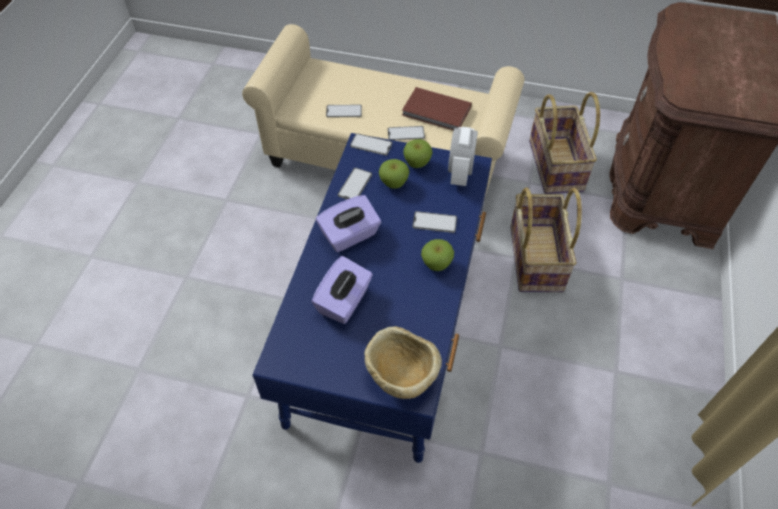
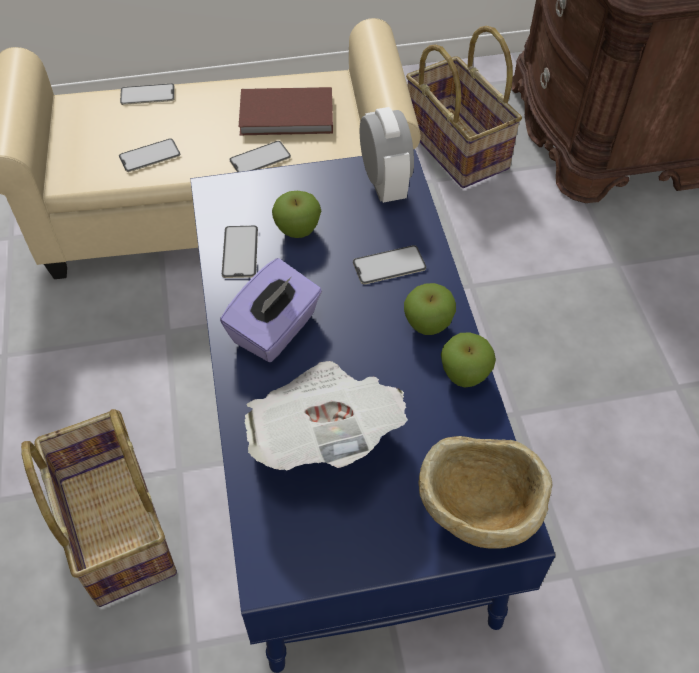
camera: 25 degrees left, 0 degrees up
(344, 301) = (324, 434): purple tissue box -> newspaper
(371, 144) = (231, 185): phone -> phone (147, 95)
(417, 163) = (315, 190): apple -> apple (464, 375)
(534, 258) = (495, 277): basket -> basket (114, 527)

